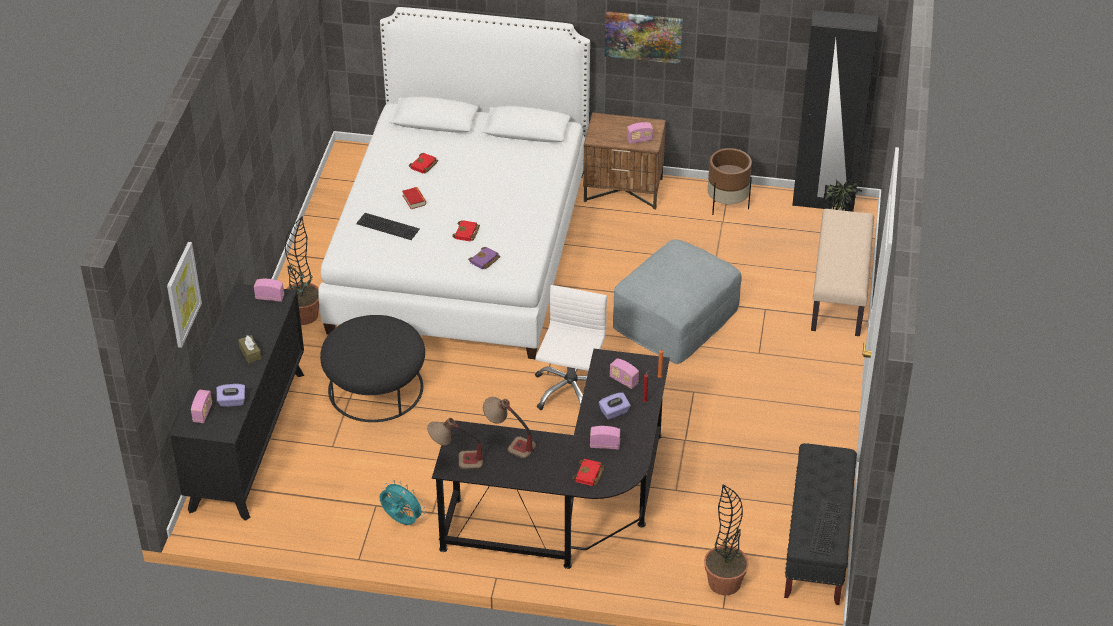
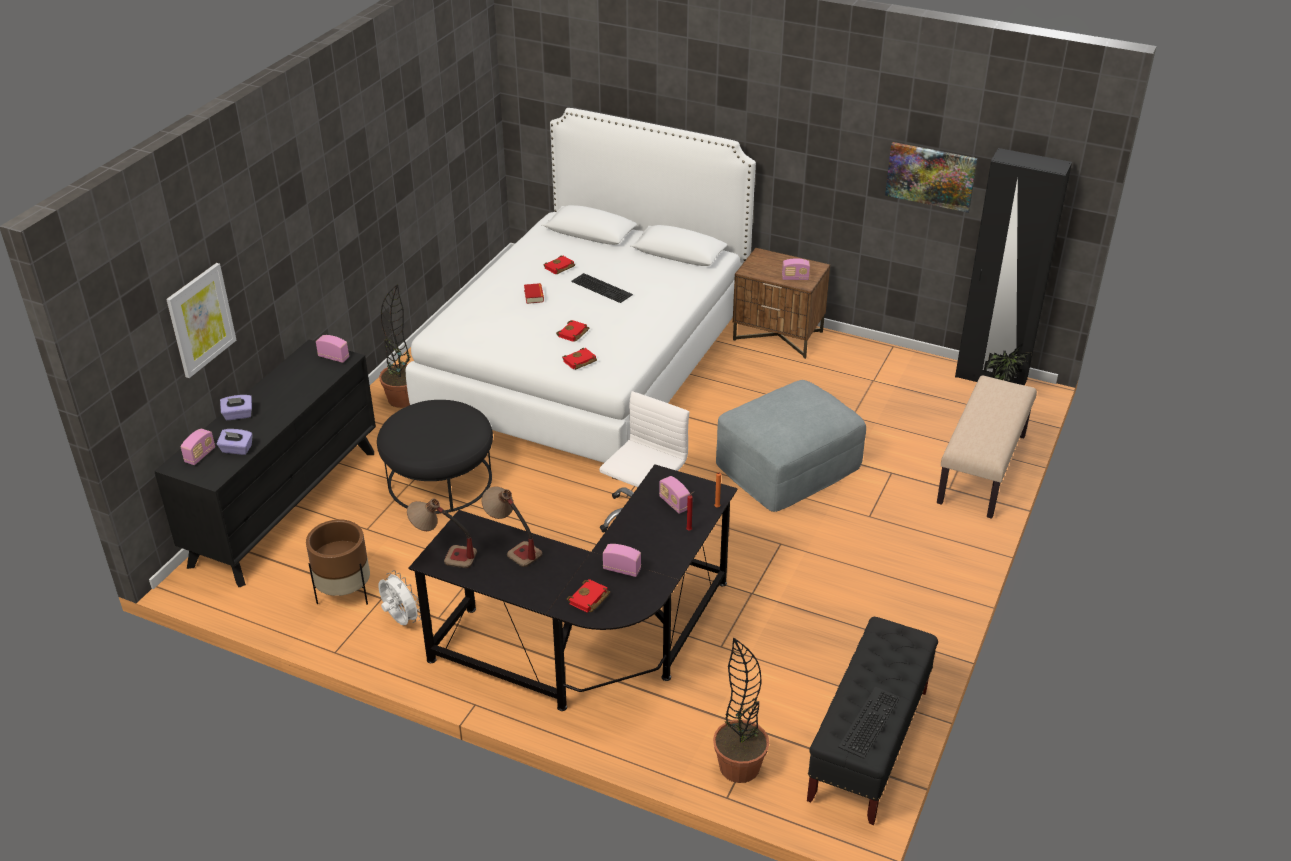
camera: 15 degrees right, 5 degrees down
(250, 353) = (283, 406): brown tissue box -> none
(389, 226) = (496, 315): keyboard -> keyboard (603, 287)
(401, 521) = (400, 620): turquoise fan -> white fan
(484, 261) = (579, 362): purple book -> red book
(614, 412) = (648, 535): purple tissue box -> purple tissue box (238, 415)
(643, 36) = (813, 165): picture -> picture (931, 176)
(727, 205) = (883, 366): brown planter -> brown planter (344, 594)

